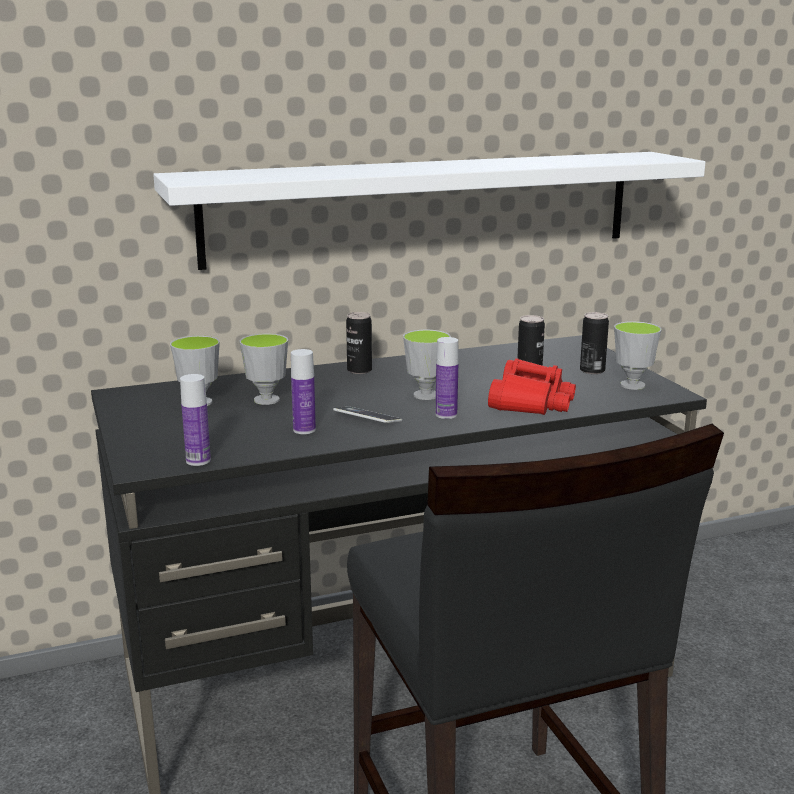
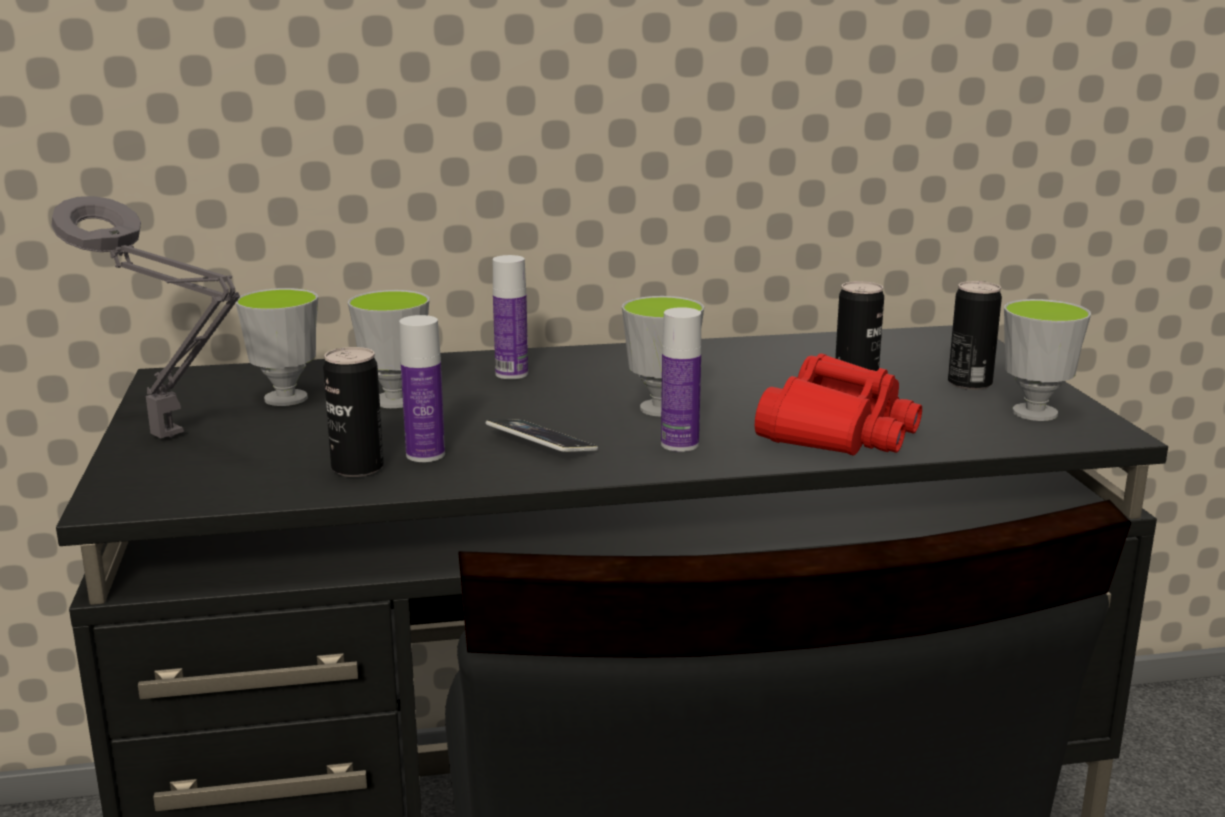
camera: 10 degrees right, 0 degrees up
(146, 430) = (172, 438): none -> grey table lamp
(198, 460) = (218, 496): bottle -> bottle (511, 374)
(359, 370) = (572, 361): can -> can (357, 468)
(424, 207) = (699, 95): white shelf -> none

